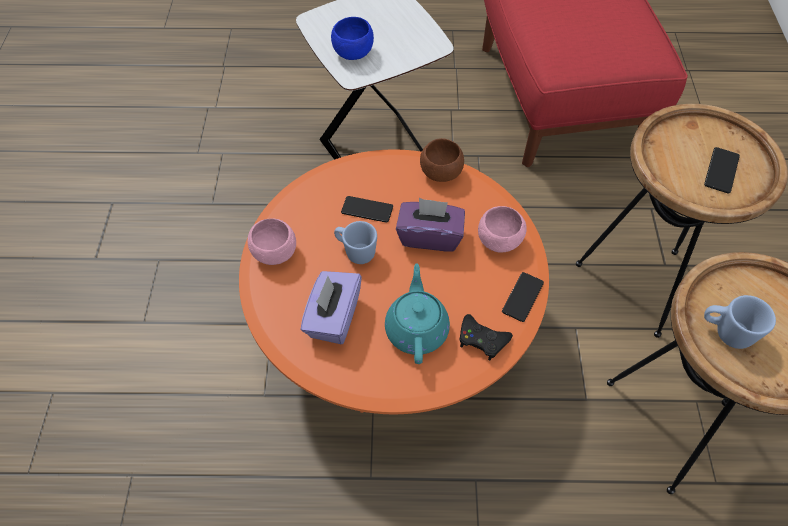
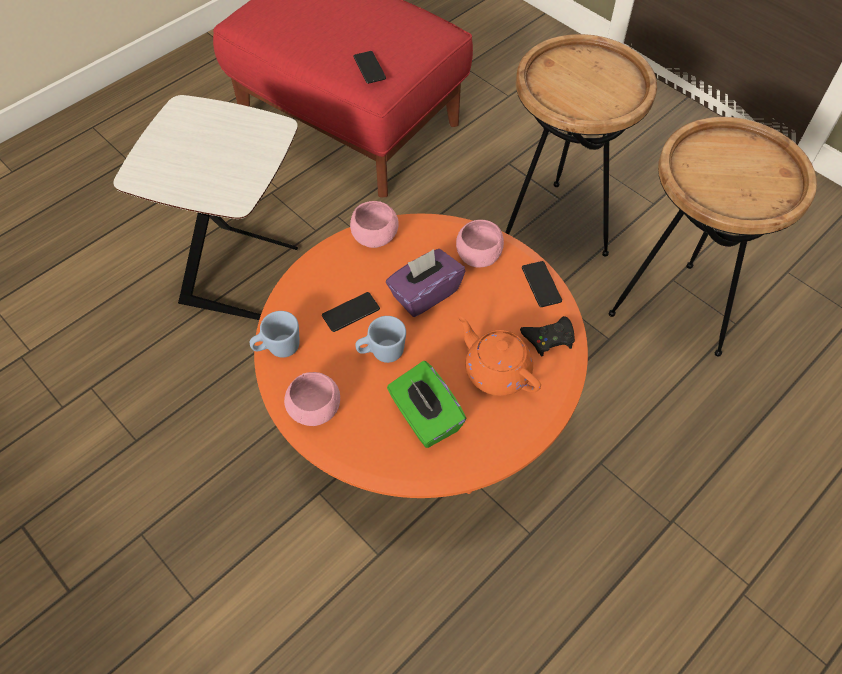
camera: 45 degrees left, 0 degrees up
(333, 317) = (425, 418): purple tissue box -> green tissue box
(353, 52) = (211, 181): blue bowl -> none
(416, 328) = (496, 371): turquoise teapot -> orange teapot
(440, 172) = (374, 237): brown bowl -> pink bowl
(721, 170) = (602, 83): phone -> phone (369, 68)
(725, 332) = (721, 192): blue mug -> blue mug (278, 348)

